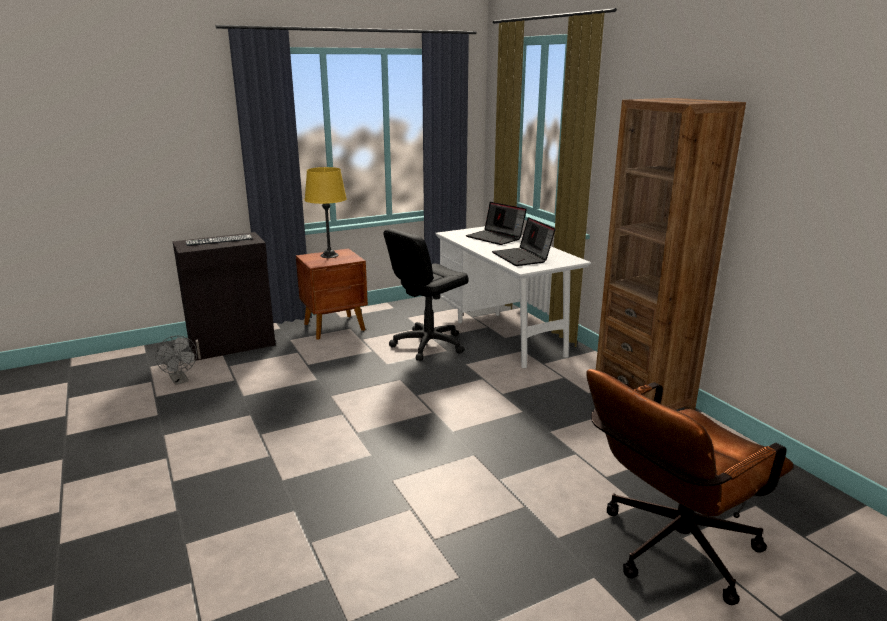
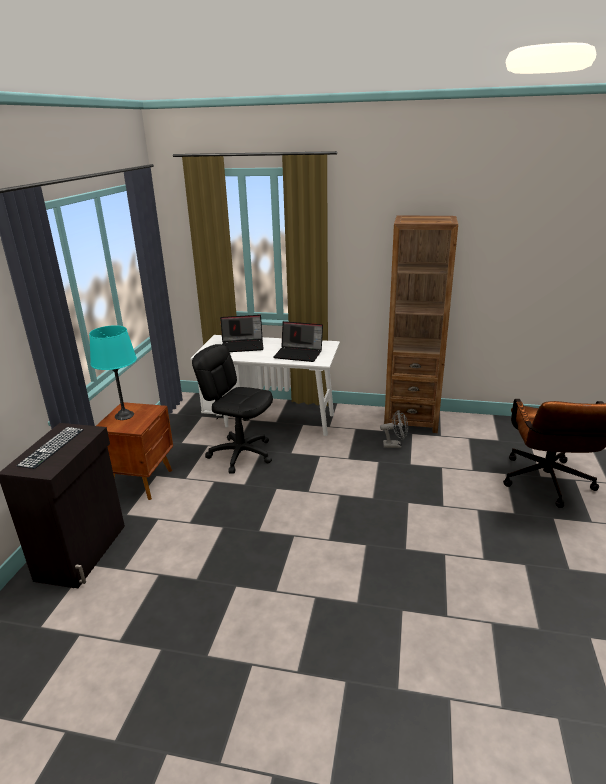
camera: 50 degrees left, 5 degrees up
(180, 380) = (108, 612): grey fan -> grey fan (395, 445)
(329, 255) = (124, 415): yellow table lamp -> turquoise table lamp
(428, 344) = (241, 454): black office chair -> black office chair turned 120 degrees clockwise

